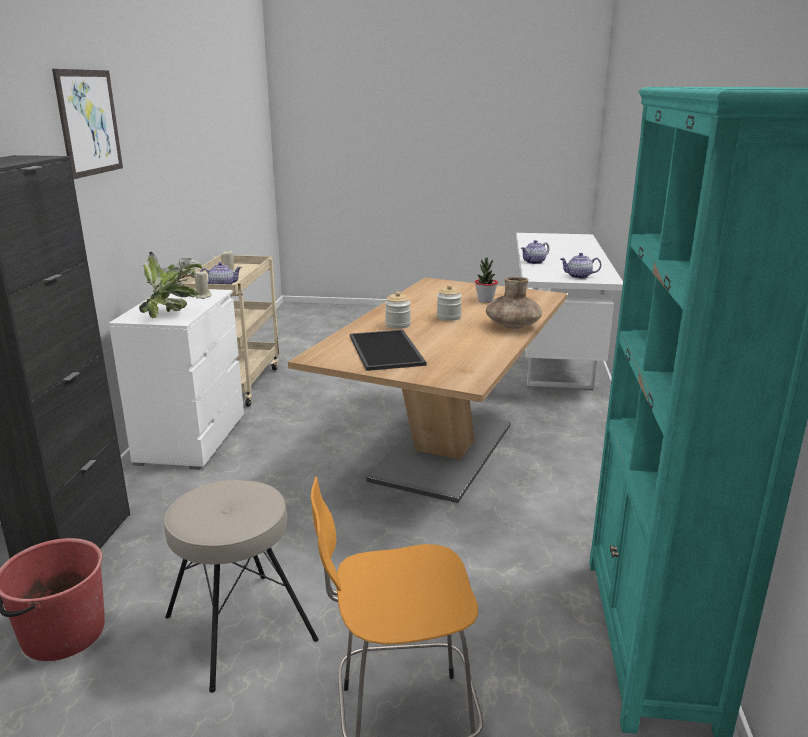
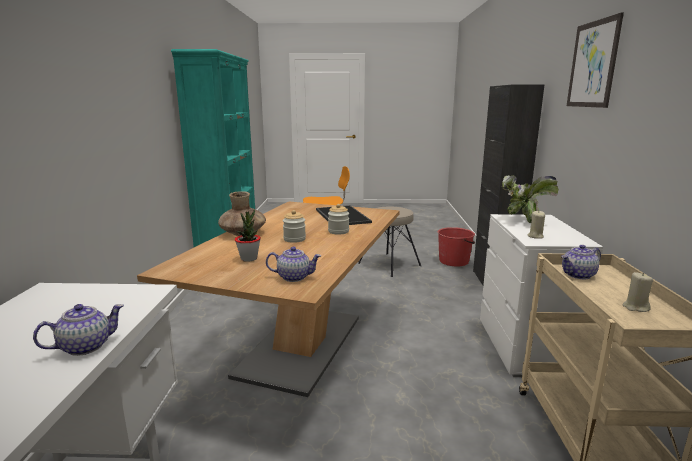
camera: 175 degrees right, 5 degrees down
(578, 276) = (76, 297): teapot -> teapot (294, 277)

